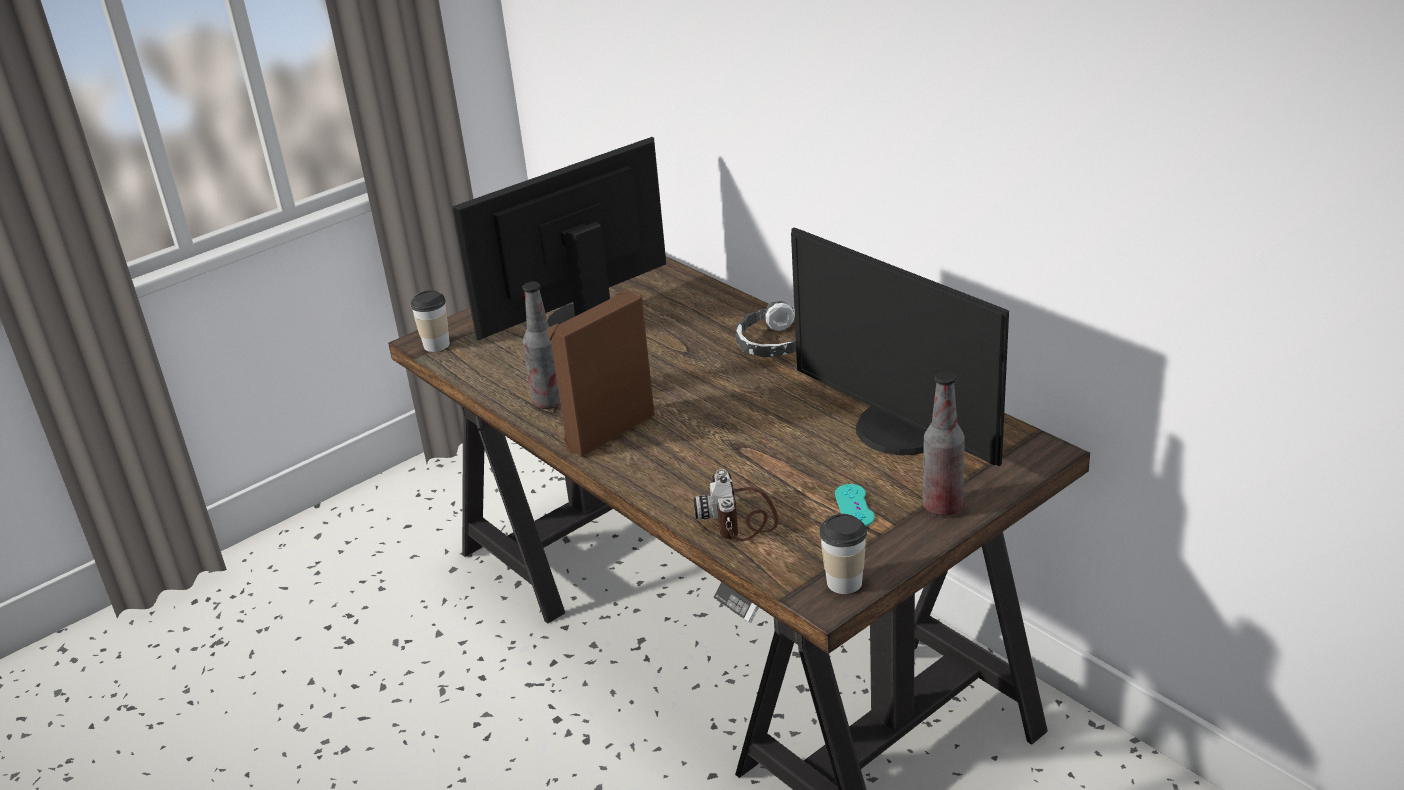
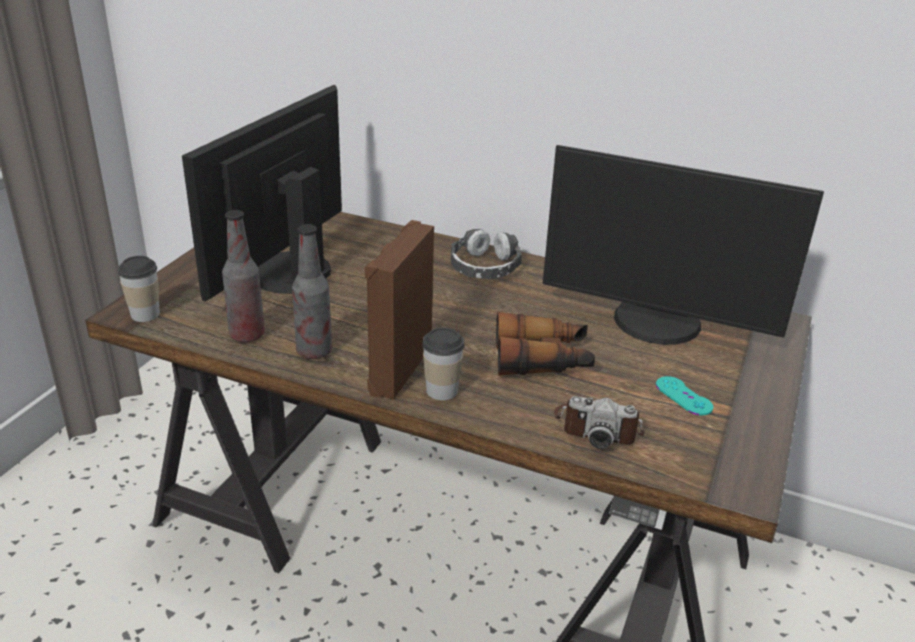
camera: 30 degrees left, 0 degrees up
(741, 517) = (597, 427): camera -> camera turned 45 degrees counterclockwise
(748, 446) = (542, 359): none -> binoculars
(844, 582) = (744, 469): cup -> cup (442, 391)
(942, 506) = (753, 381): bottle -> bottle (247, 335)

